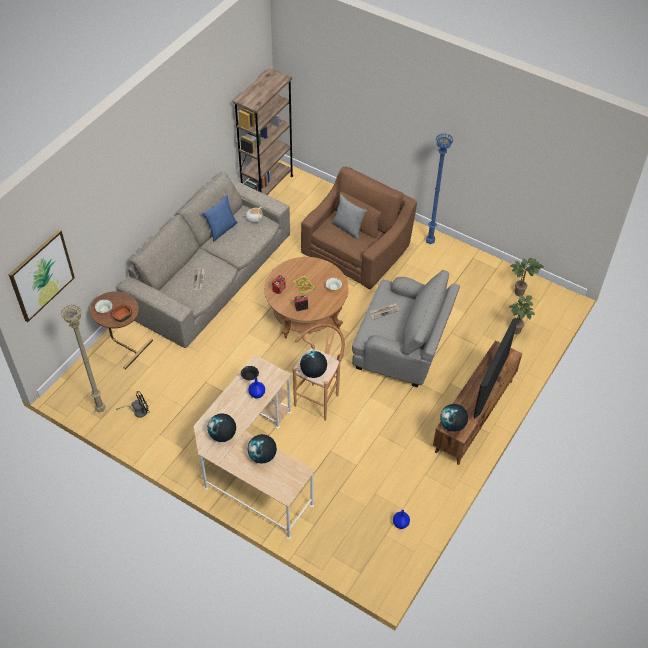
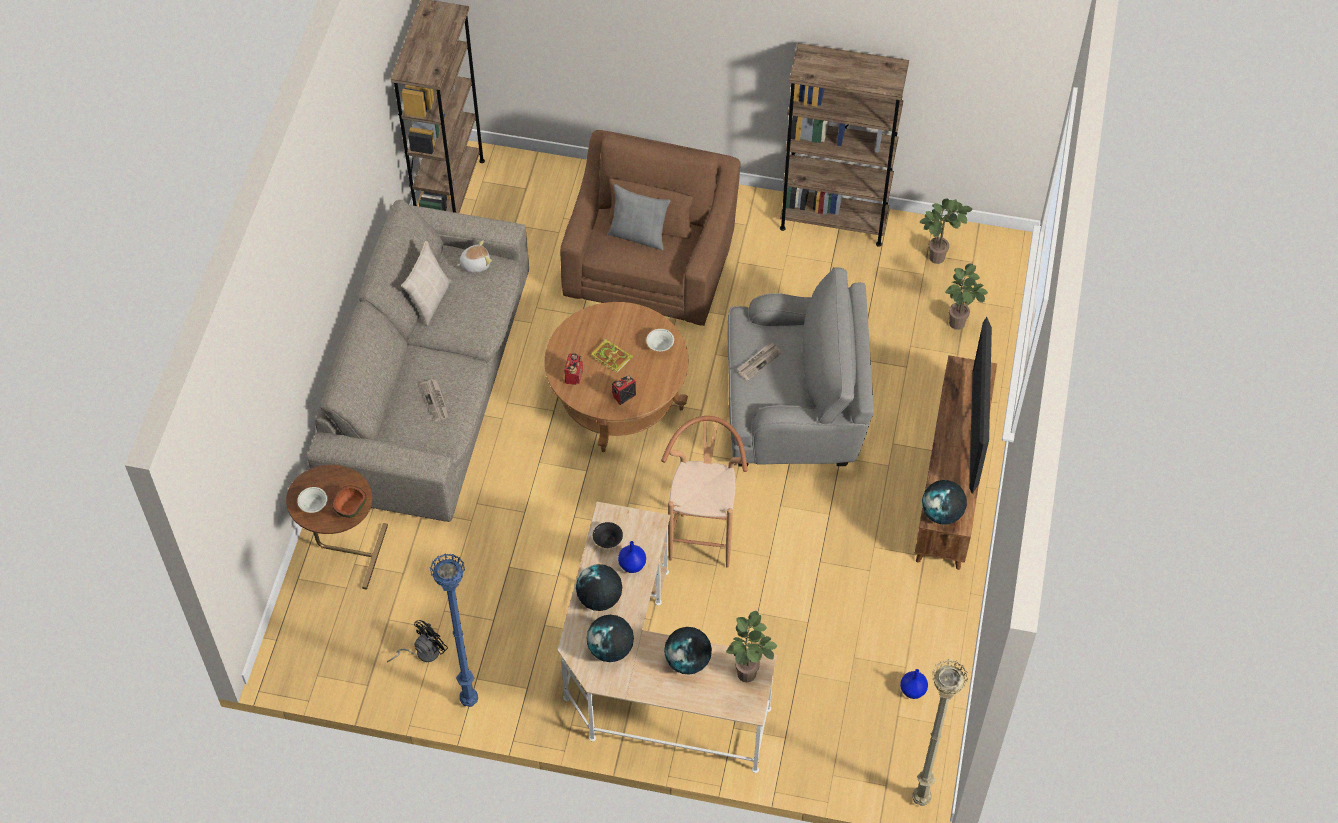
camera: 20 degrees left, 5 degrees up
(41, 275) = (230, 488): picture -> none
(100, 410) = (358, 671): beige floor lamp -> beige floor lamp (920, 800)
(221, 229) = (429, 300): blue pillow -> beige pillow
(293, 476) = (748, 676): none -> potted plant
(313, 372) = (702, 500): globe -> globe (599, 599)
(430, 242) = (762, 212): blue floor lamp -> blue floor lamp (470, 700)
(468, 257) = (833, 220): none -> brown bookcase

